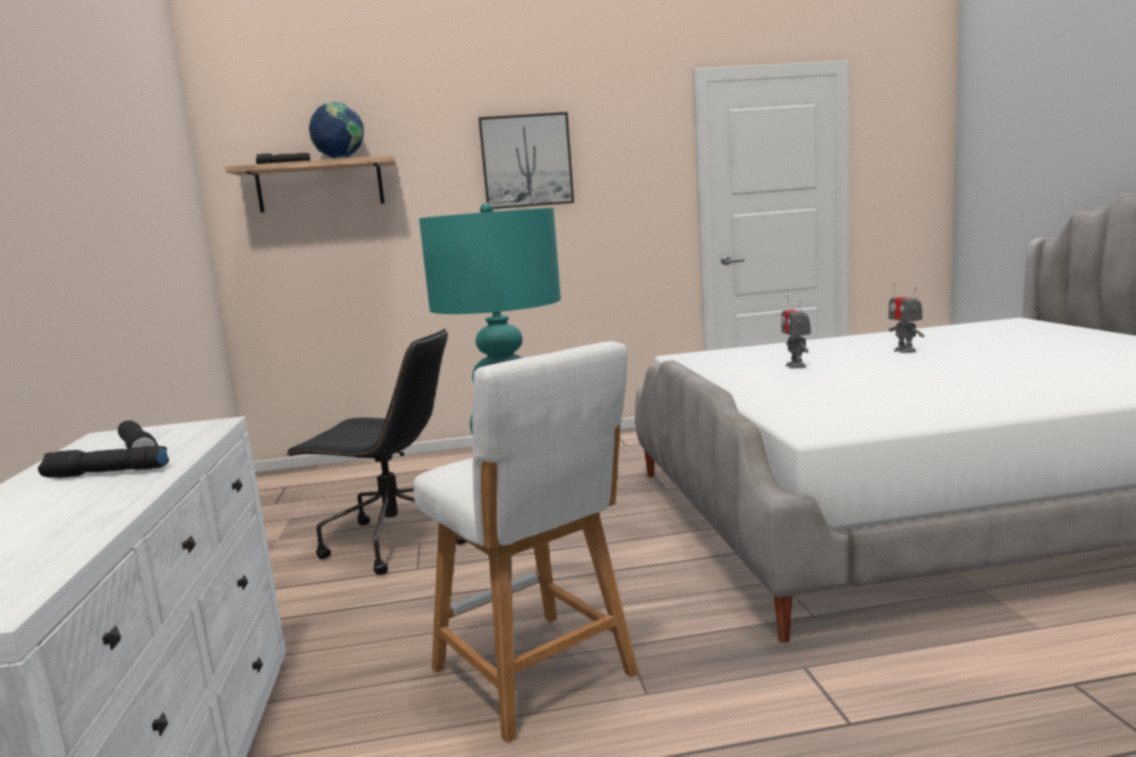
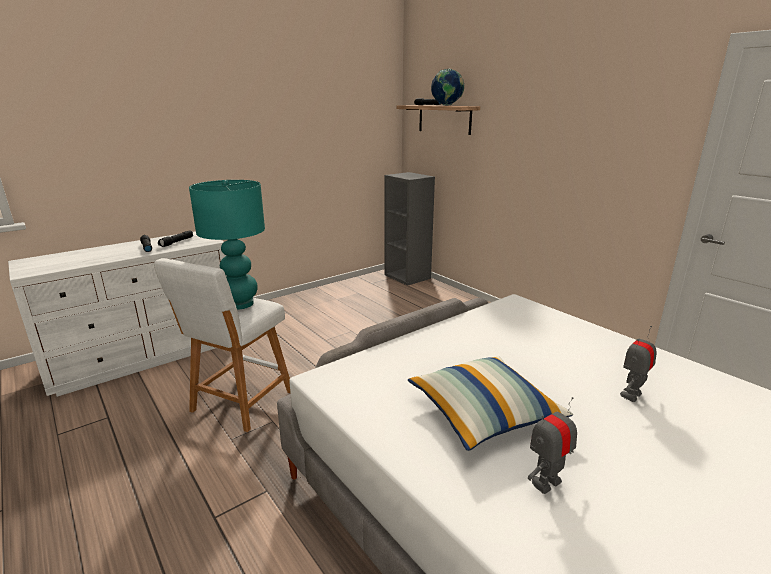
camera: 60 degrees right, 10 degrees up
(307, 475) = (408, 277): none -> grey bookcase
(392, 542) = (348, 324): black office chair -> none
(526, 161) = (555, 116): picture -> none
(796, 366) = (516, 348): toy robot -> toy robot (546, 482)
(924, 384) = (483, 414): none -> pillow

